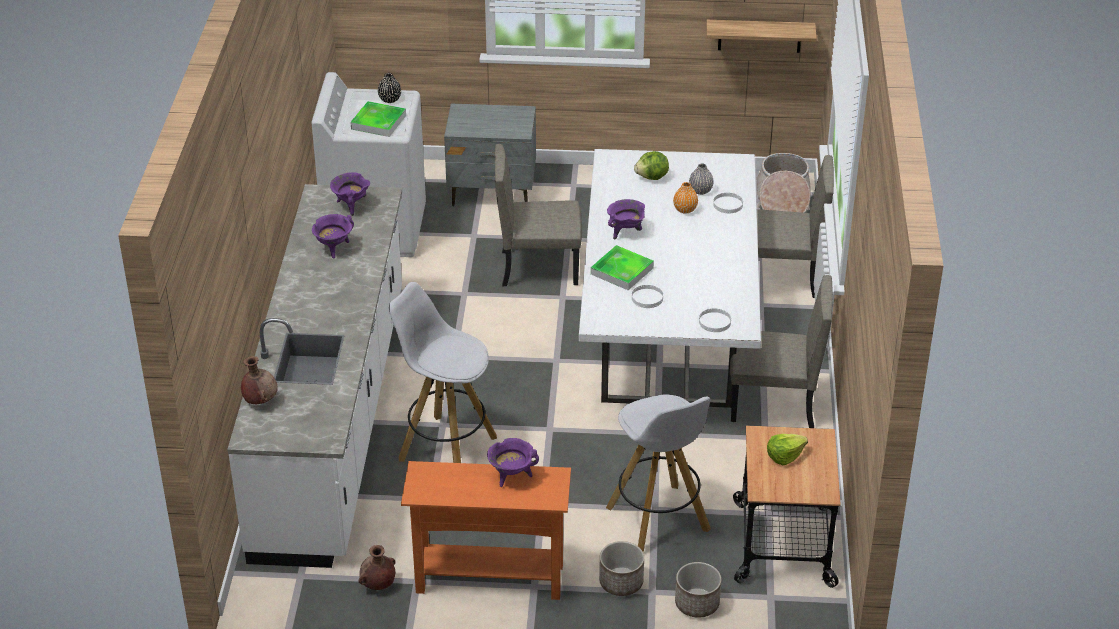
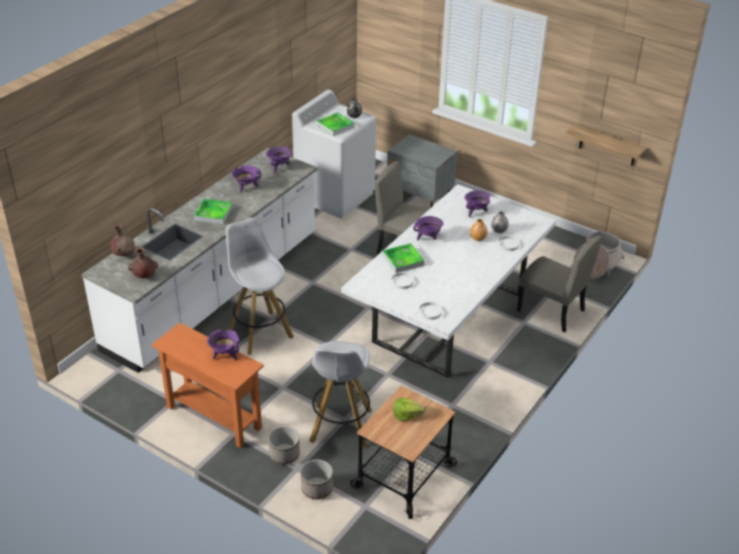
camera: 30 degrees right, 0 degrees up
(326, 300) = (213, 213): none -> tray
(377, 585) = (152, 393): brown vase -> brown vase (144, 276)
(652, 177) = (476, 212): lettuce -> purple cooking pot
(773, 404) = (476, 386): beige chair -> none

